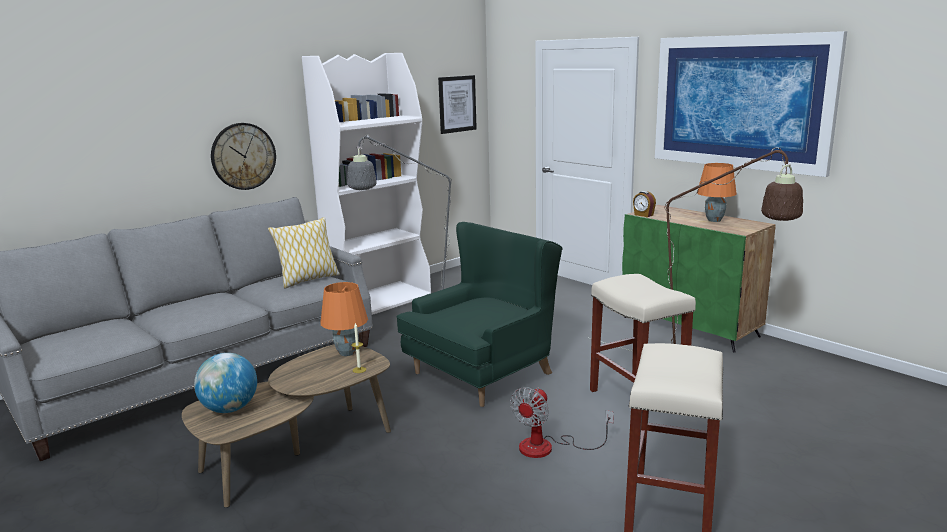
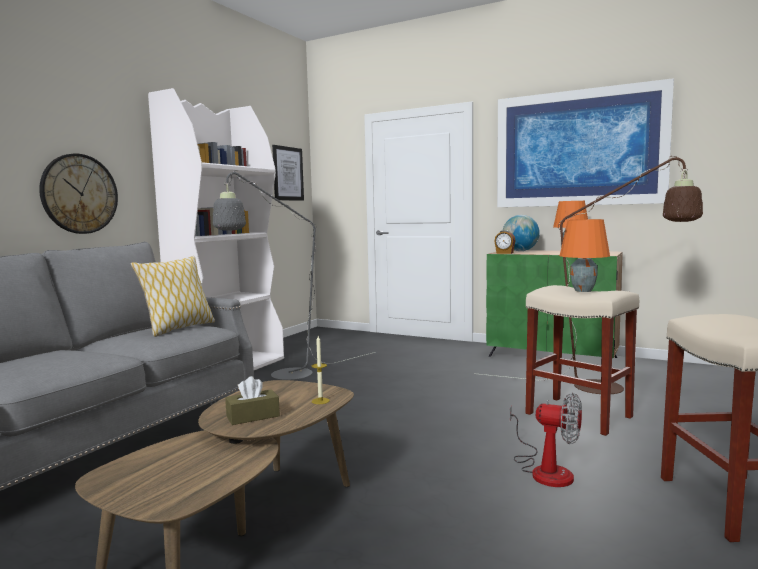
camera: 20 degrees left, 10 degrees down
(230, 409) = (158, 471): globe -> globe (520, 251)
(304, 377) = (253, 416): none -> brown tissue box
(347, 353) = (285, 388): orange table lamp -> orange table lamp (583, 291)
(486, 371) = (404, 412): green armchair -> none
(548, 447) = (545, 470): fan -> fan turned 75 degrees counterclockwise

